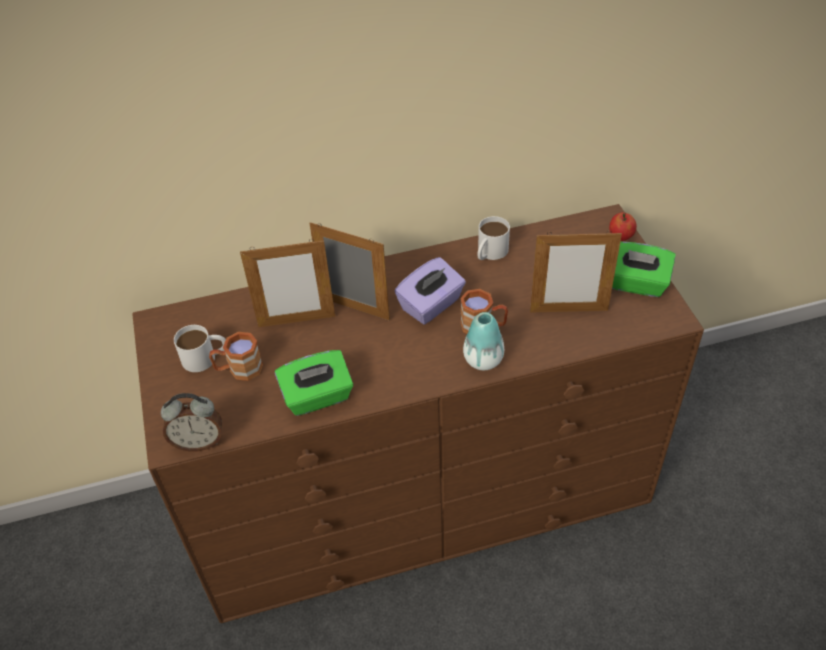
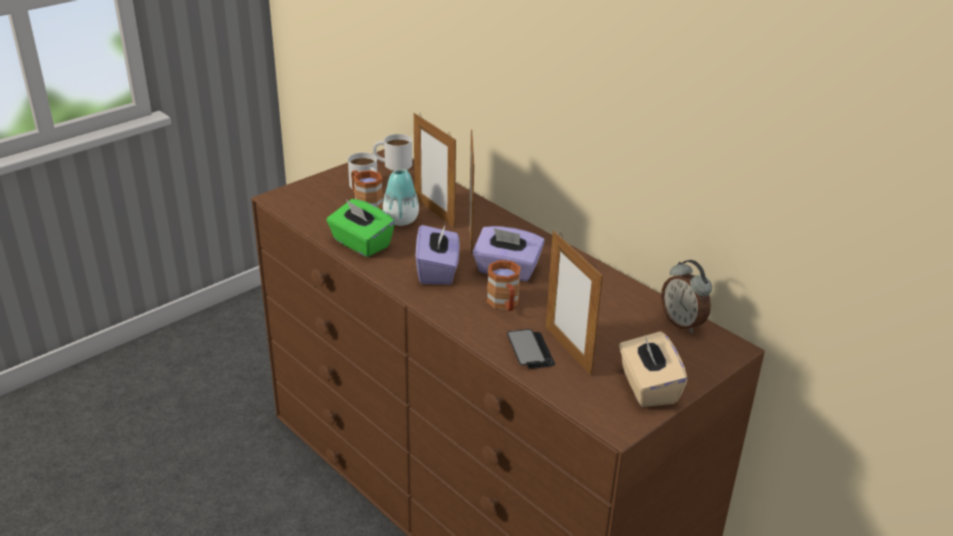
camera: 60 degrees right, 15 degrees down
(199, 442) = (285, 208): alarm clock -> alarm clock (683, 323)
(403, 353) = (437, 271): none -> purple tissue box
(483, 360) = (462, 314): vase -> vase (401, 220)
(489, 253) = (604, 285): white mug -> white mug (392, 164)
(557, 334) = (530, 350): none -> phone
(621, 237) = (711, 362): apple -> none
(636, 284) = (647, 387): green tissue box -> beige tissue box

